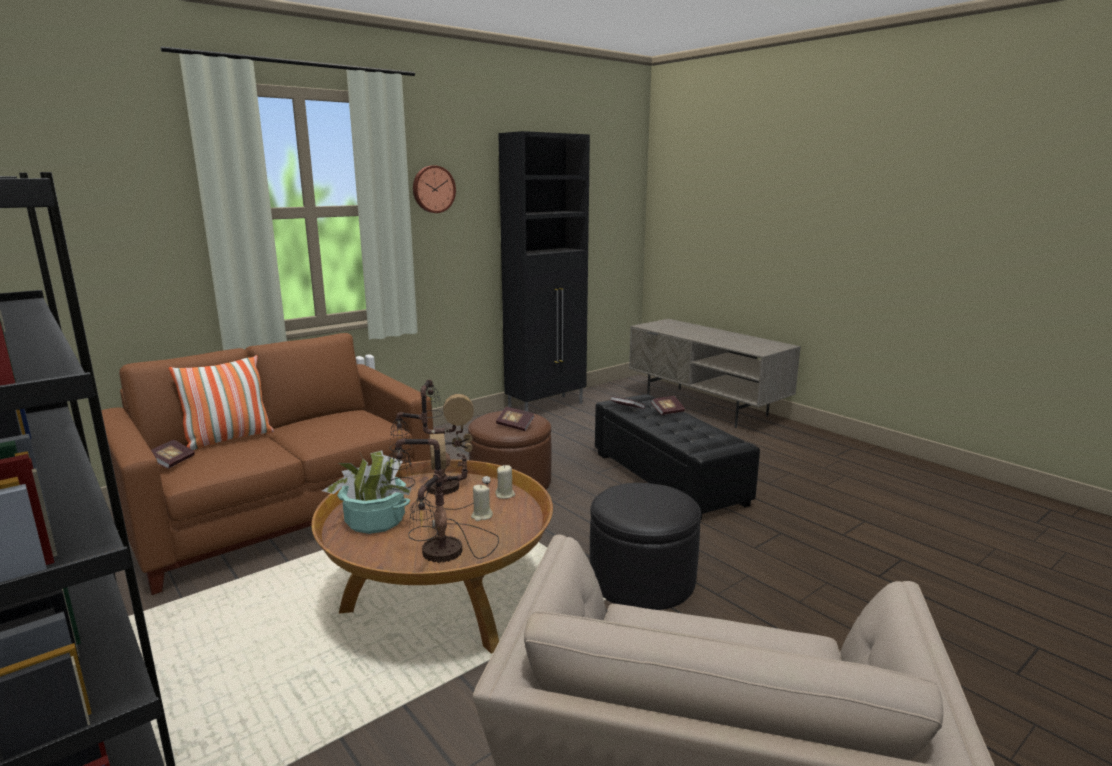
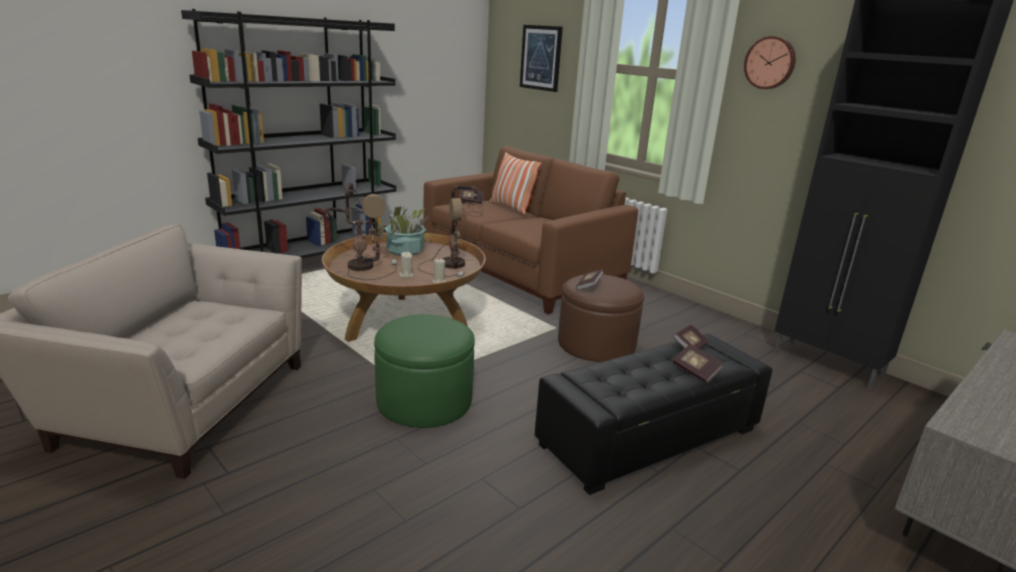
camera: 85 degrees right, 5 degrees up
(88, 215) = (541, 58): none -> picture
(642, 579) = (424, 401): black ottoman -> green ottoman

